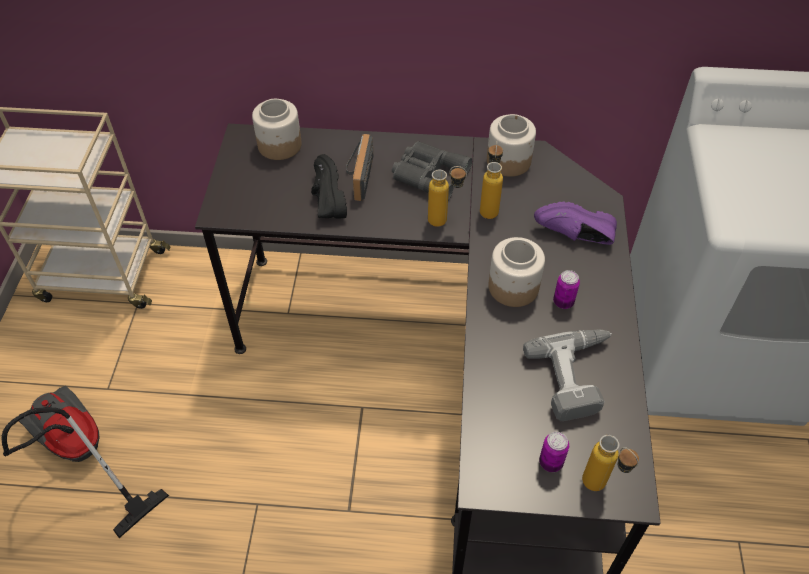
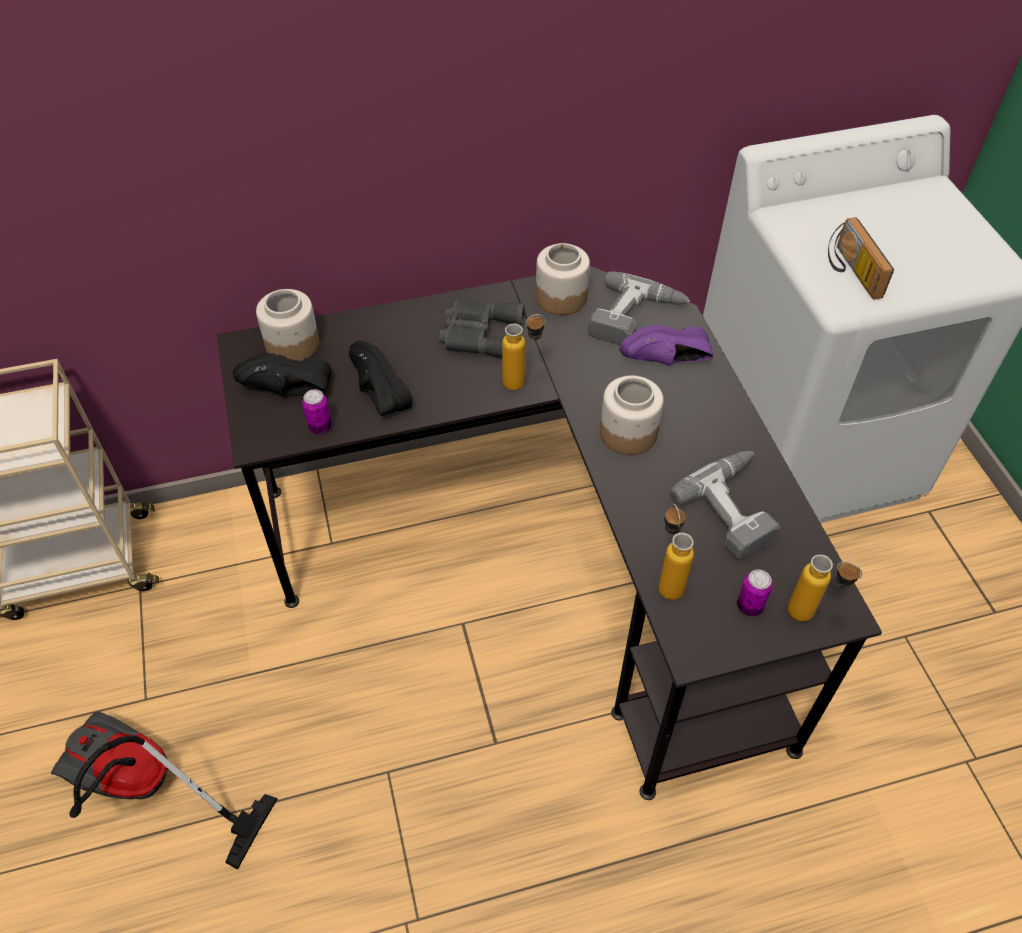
camera: 20 degrees left, 0 degrees up
(259, 180) = (287, 392): none -> black shoe
(357, 175) = (400, 356): radio -> radio (850, 271)
(489, 207) = (563, 353): bottle -> bottle (667, 580)
(563, 302) = (686, 434): can -> can (320, 427)
(564, 194) = (636, 319): none -> power drill

